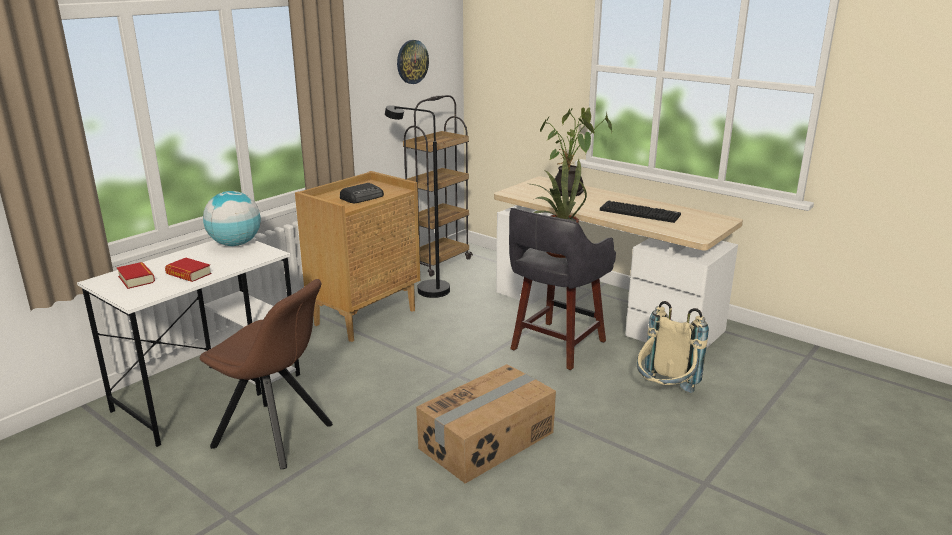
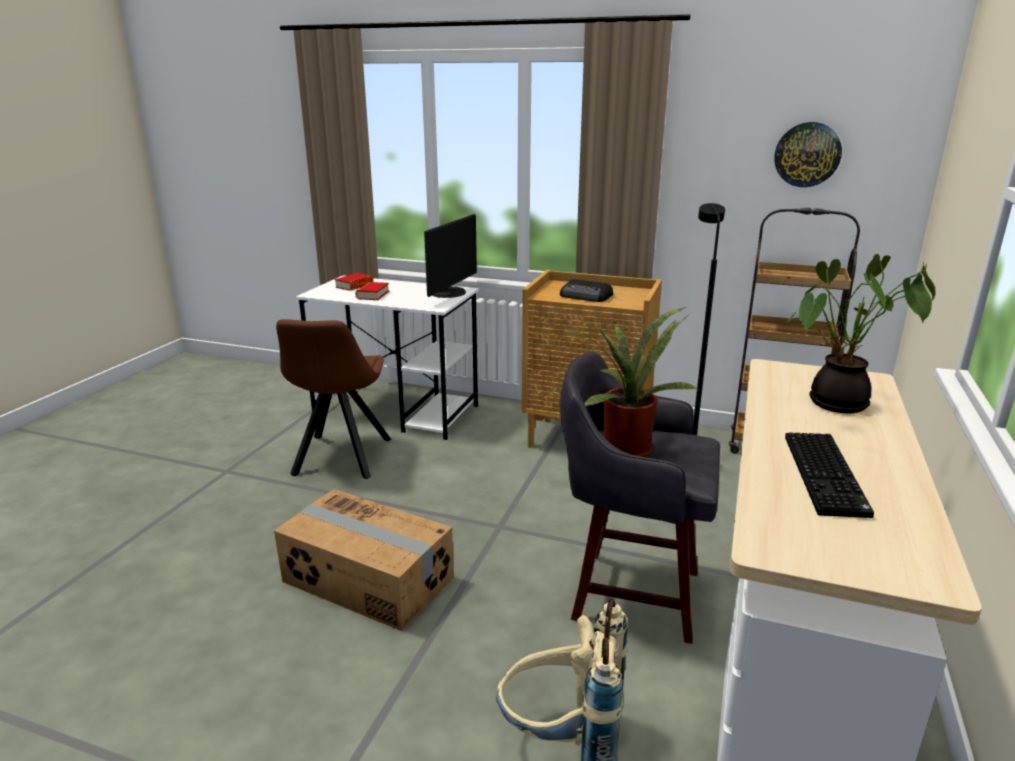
camera: 70 degrees right, 0 degrees up
(235, 244) = (449, 293): globe -> monitor

